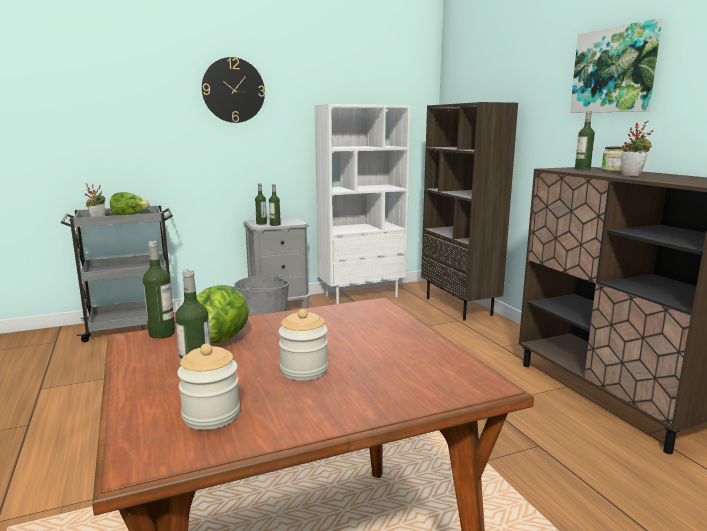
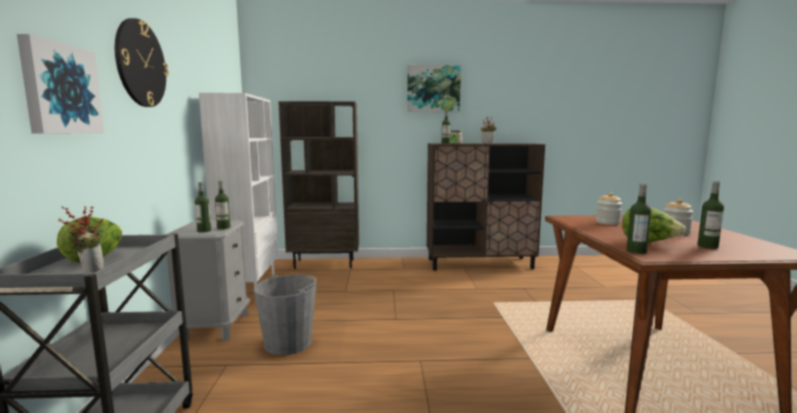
camera: 70 degrees left, 5 degrees down
(145, 117) = (60, 89): none -> picture
(211, 415) = (743, 245): jar -> jar (607, 222)

